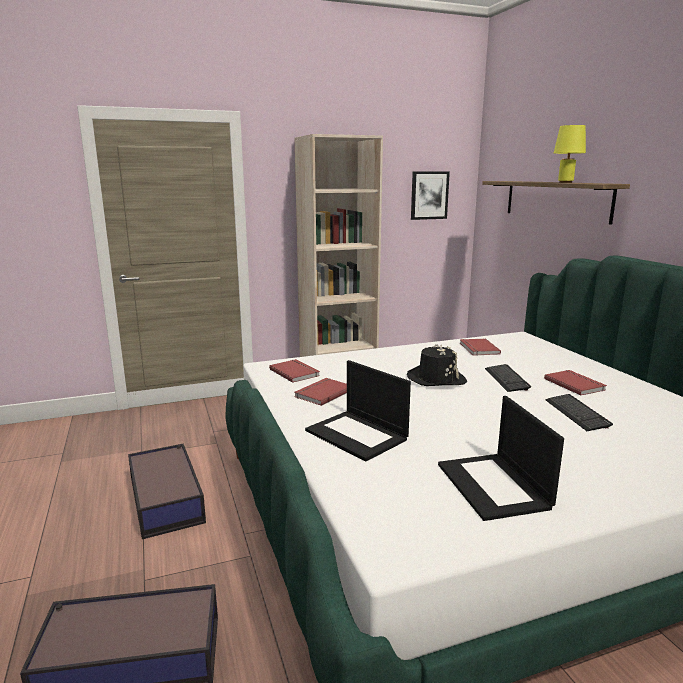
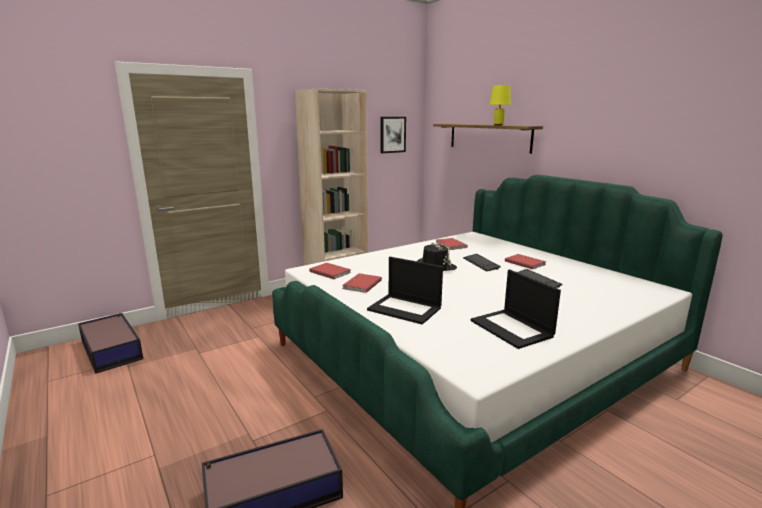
camera: 15 degrees left, 0 degrees up
(166, 498) = (239, 382): storage box -> storage box (112, 349)

